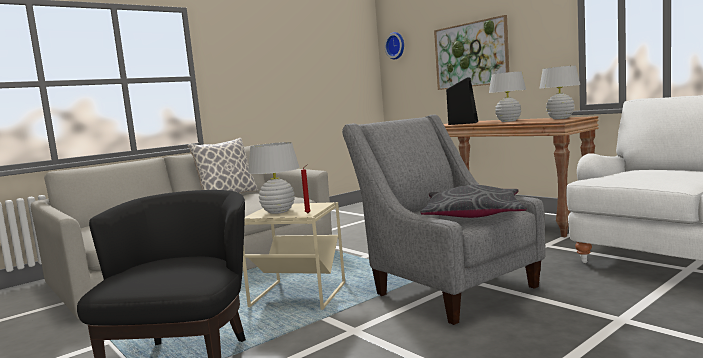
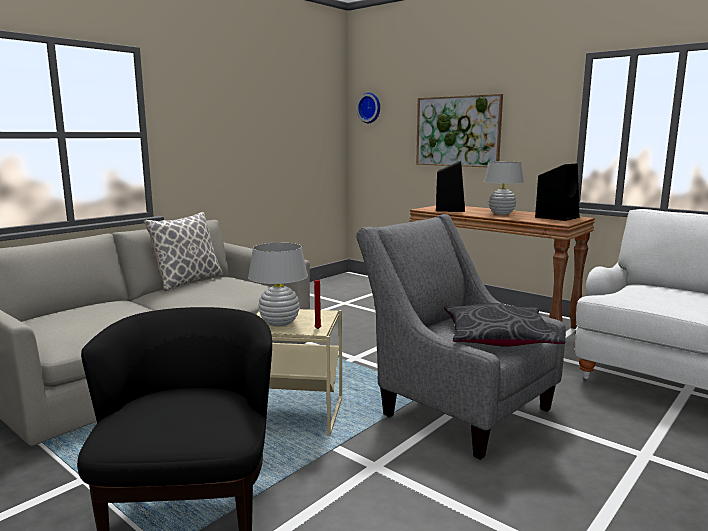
camera: 10 degrees left, 5 degrees up
(560, 118) = (557, 217): white table lamp -> black speaker

